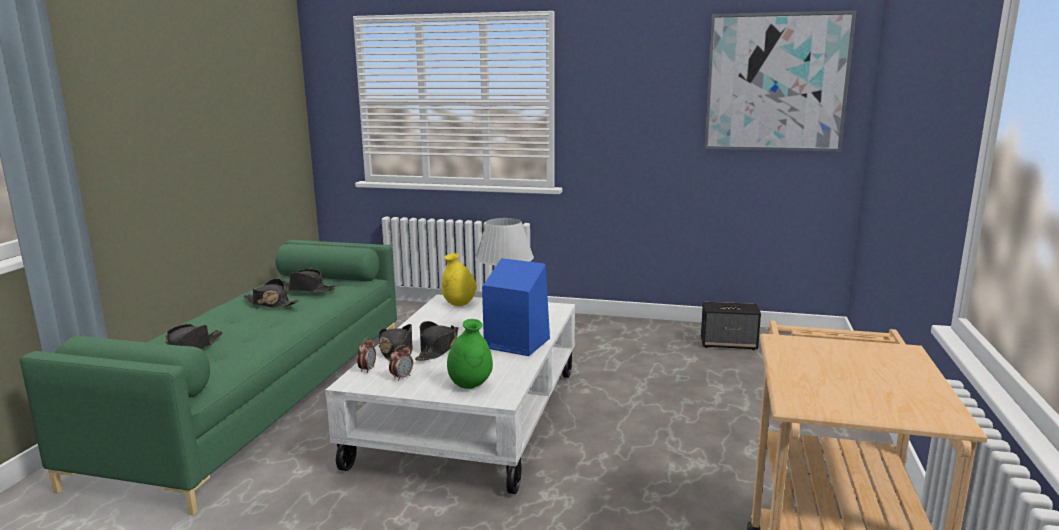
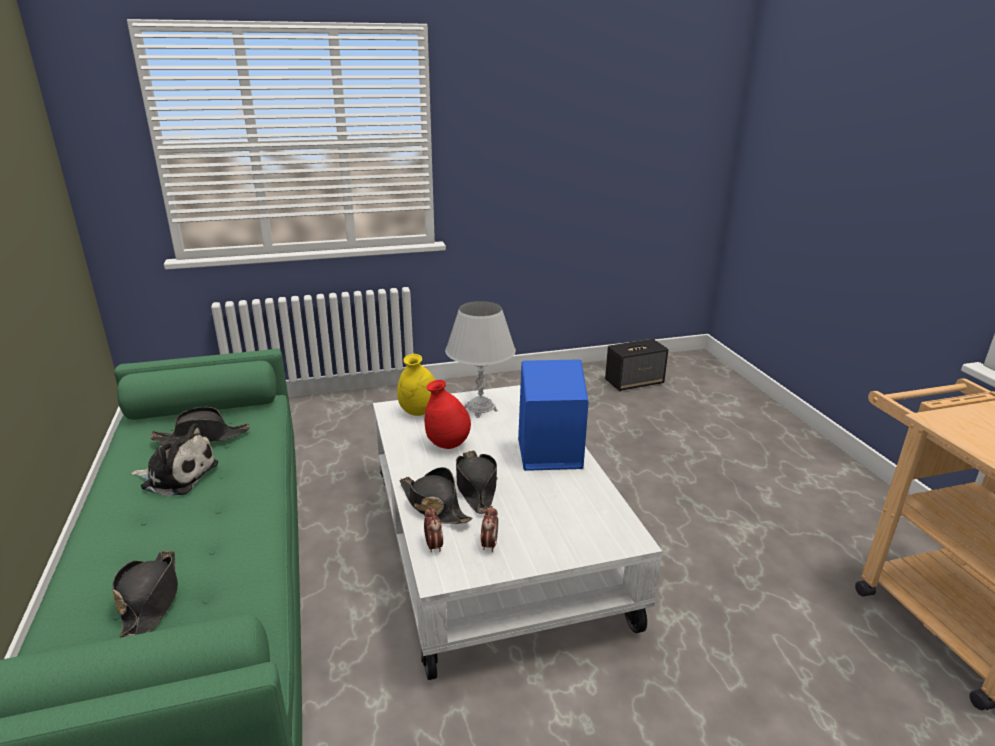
camera: 30 degrees left, 10 degrees up
(270, 303) = (177, 475): black hat -> plush toy
(452, 324) = (448, 445): none -> red vase
(470, 385) = (576, 530): green vase -> none
(776, 82) = (662, 112): picture -> none

